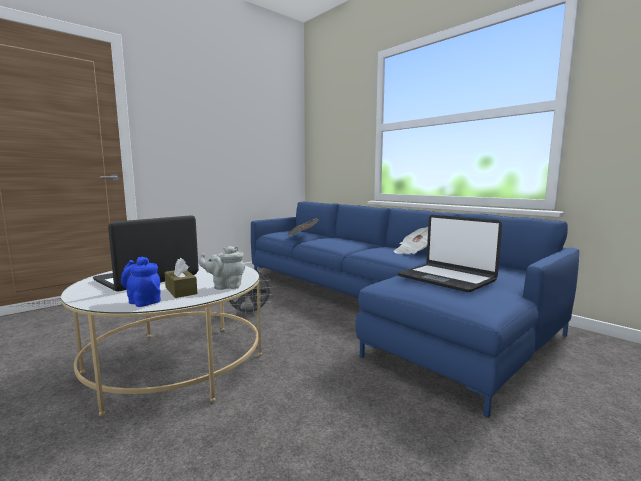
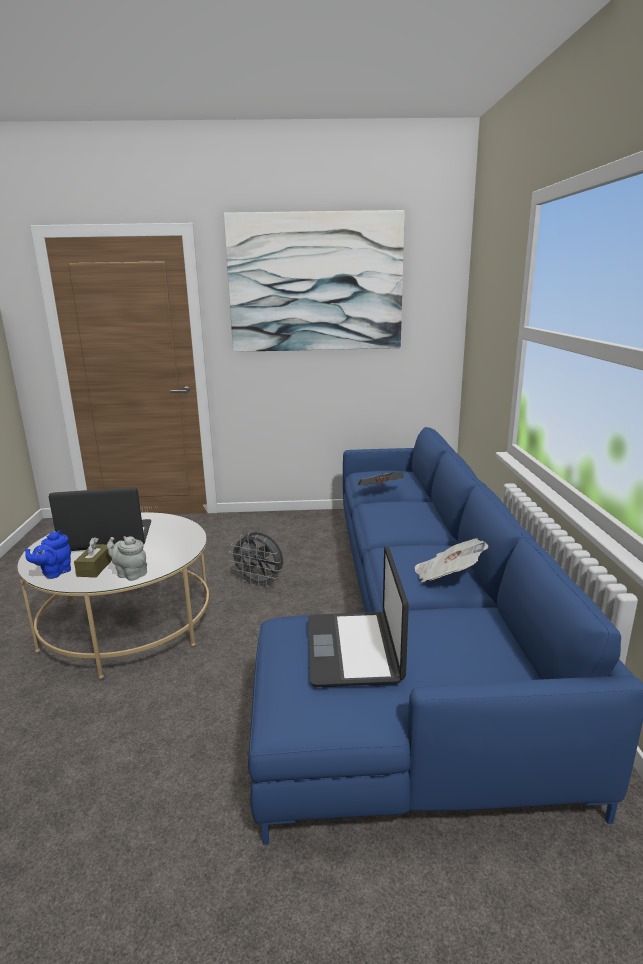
camera: 40 degrees right, 10 degrees up
(143, 301) = (54, 573): blue teapot -> blue teapot turned 135 degrees counterclockwise
(218, 101) = (315, 283): none -> picture

